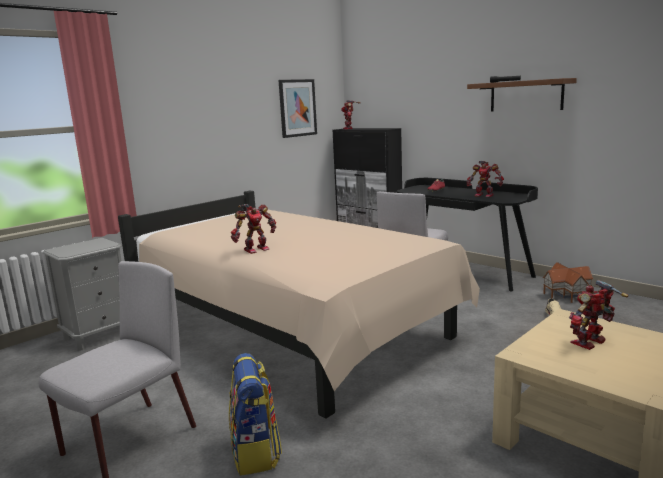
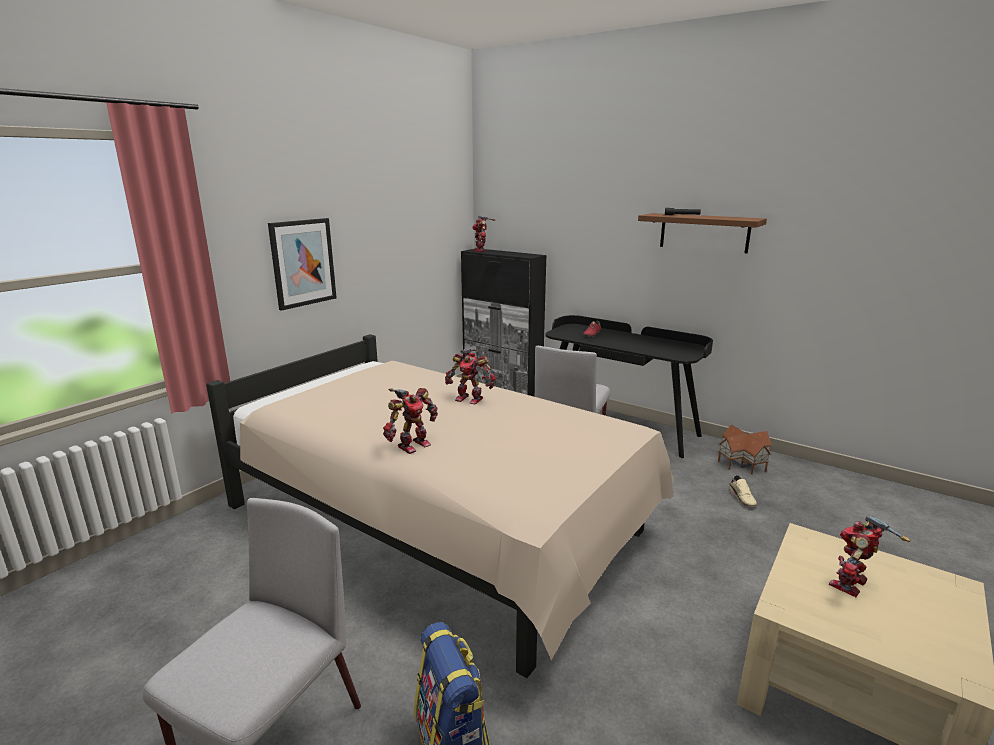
camera: 10 degrees left, 5 degrees up
(98, 335) = (187, 544): grey nightstand -> none
(297, 108) = (422, 226): picture -> picture (303, 263)
(484, 195) = (651, 345): toy robot -> toy robot (470, 398)

